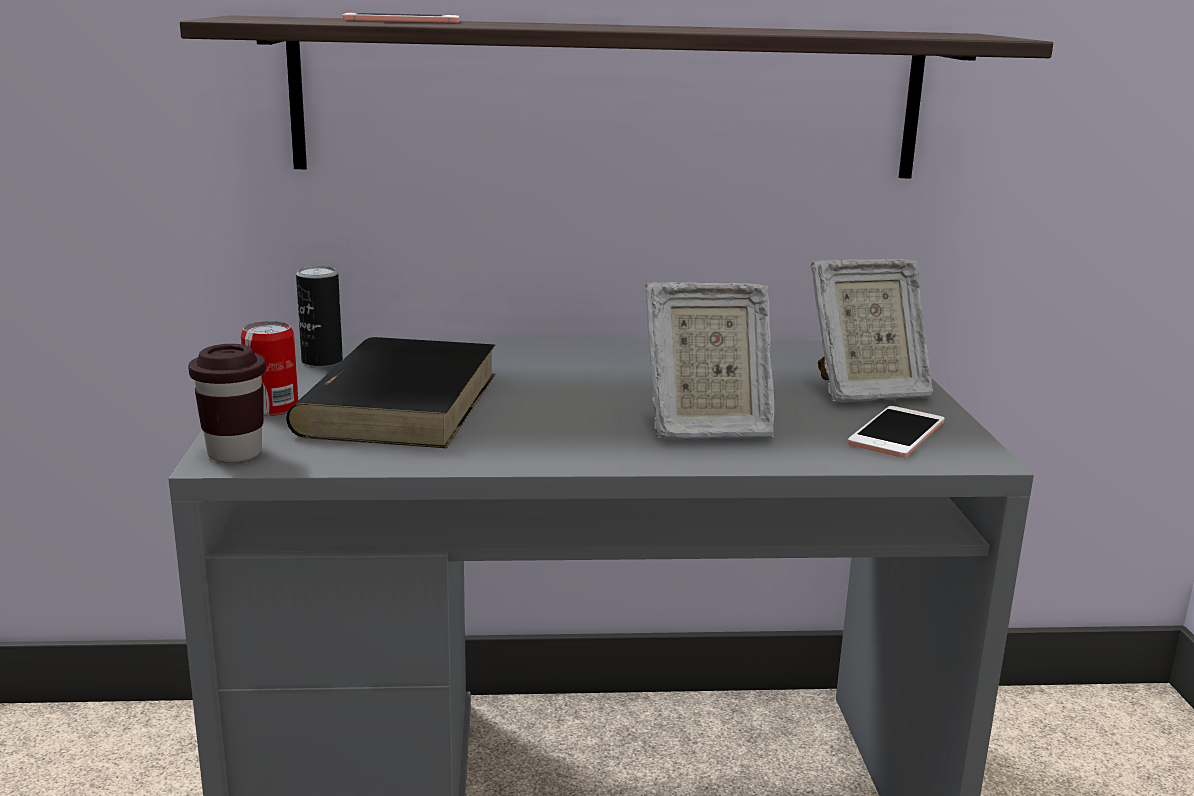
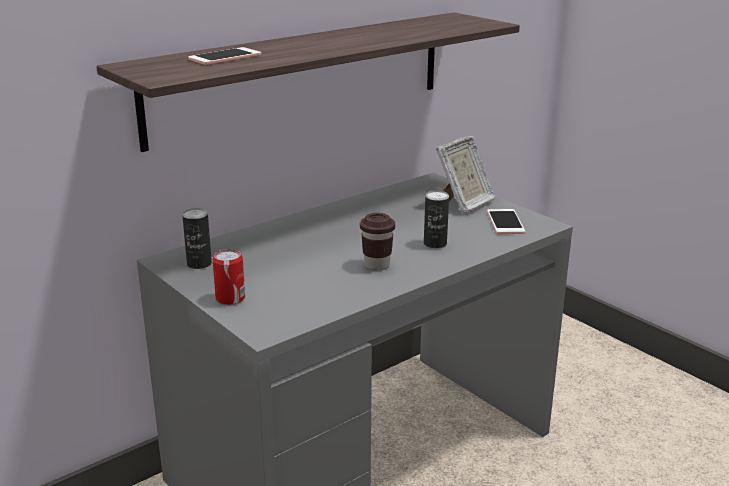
camera: 35 degrees left, 5 degrees up
(235, 453) = (263, 328): brown cup -> brown cup (377, 265)
(400, 402) = (285, 274): black book -> none
(705, 428) = (435, 244): picture frame -> can

